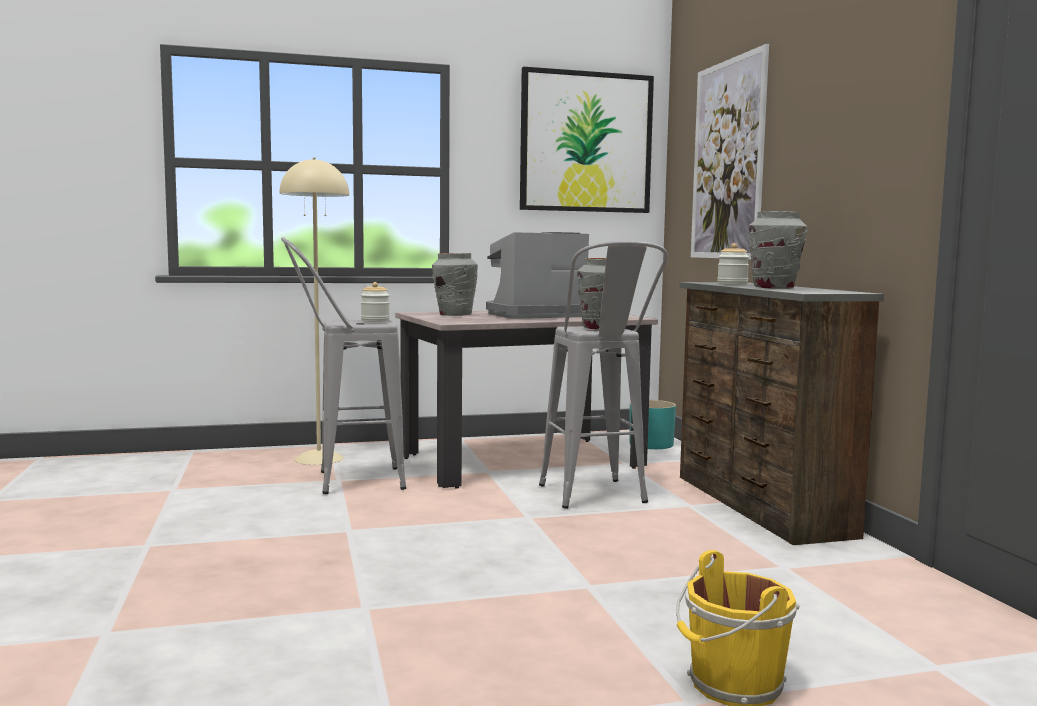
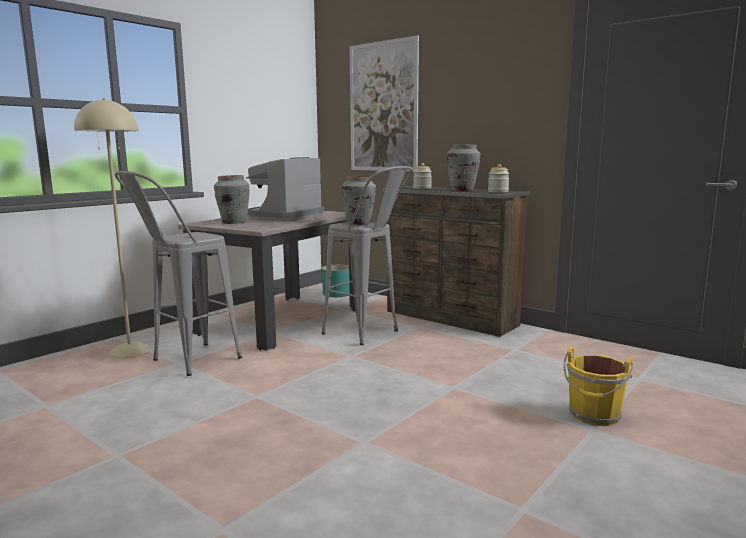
camera: 35 degrees left, 5 degrees up
(375, 321) = (193, 233): jar -> jar (498, 192)
(586, 142) = (272, 89): picture -> none

